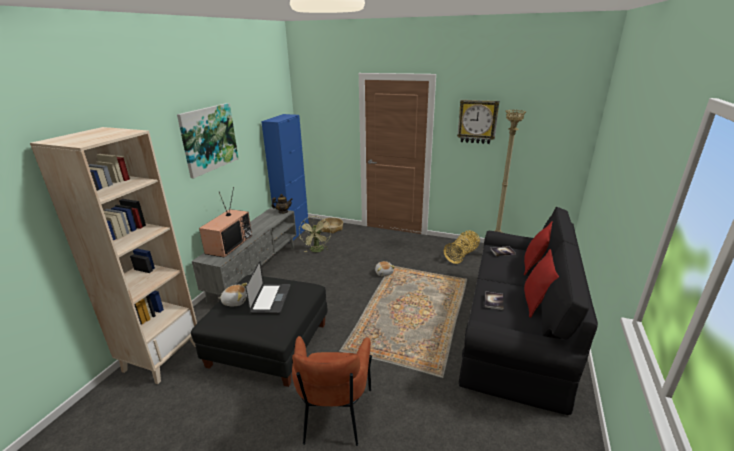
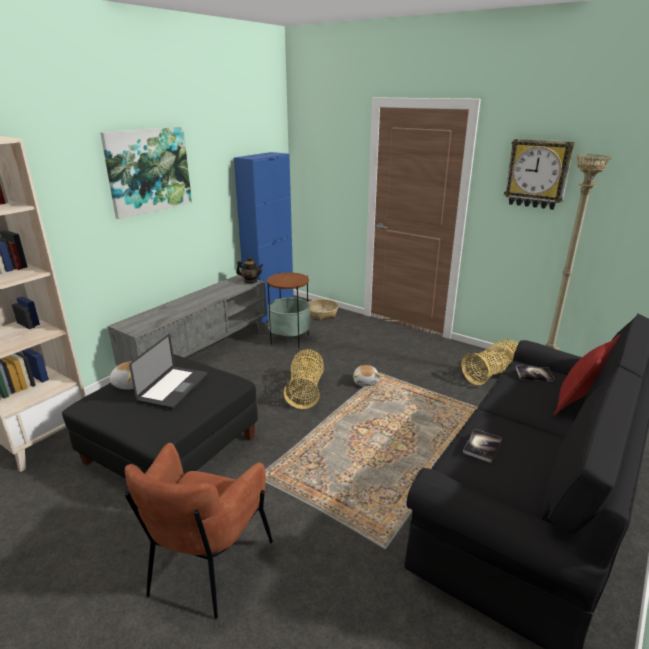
camera: 15 degrees right, 0 degrees up
(229, 244) = (162, 311): television -> none
(317, 251) = (290, 339): green fan -> side table
(345, 286) = (305, 390): none -> basket
(535, 302) = (552, 461): red pillow -> none

